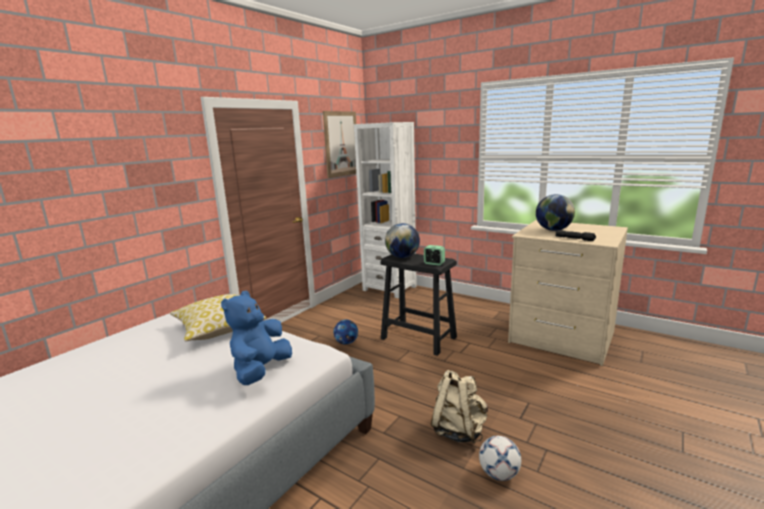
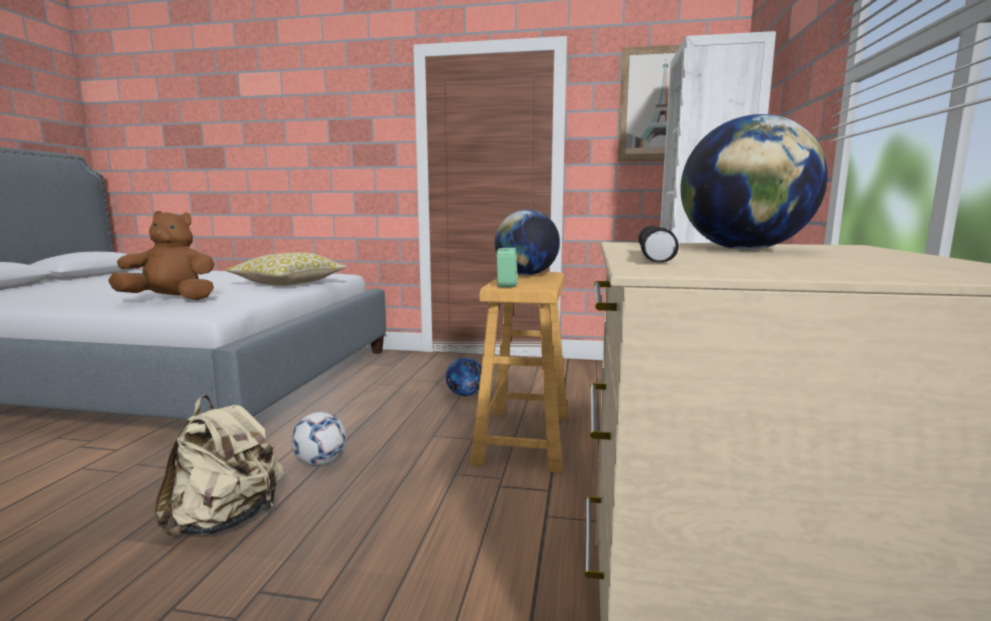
camera: 65 degrees right, 5 degrees down
(261, 371) = (171, 299): blue plush toy -> brown plush toy
(418, 338) = (524, 438): black stool -> beige stool
(499, 474) = (88, 580): football -> football (320, 462)

